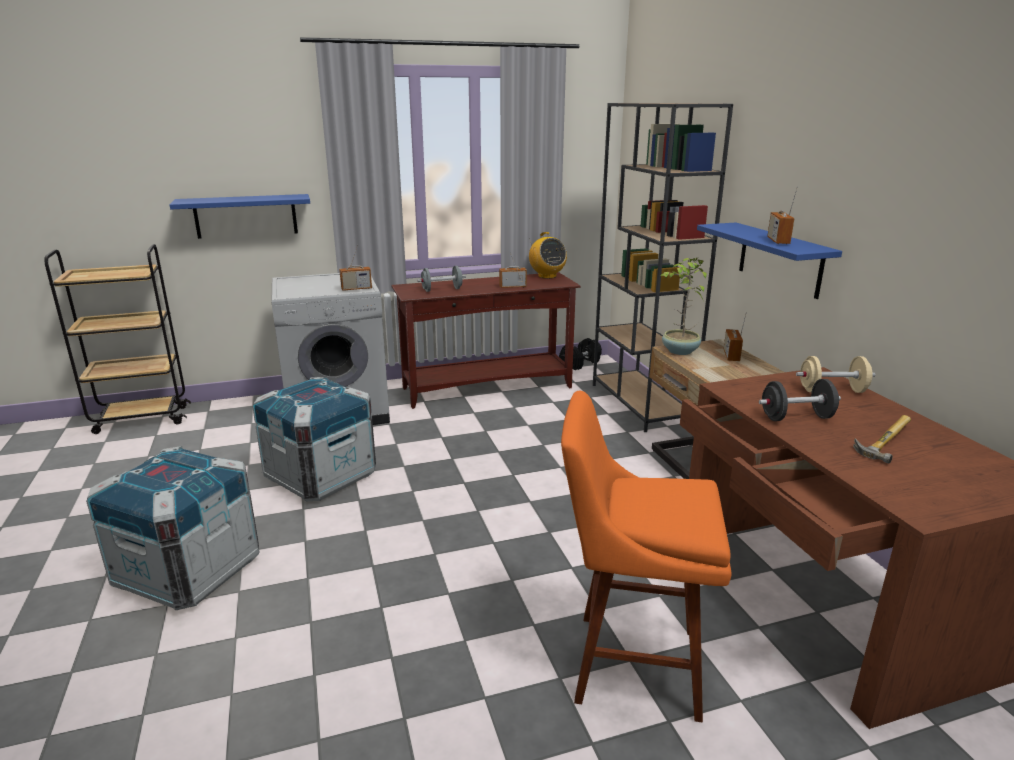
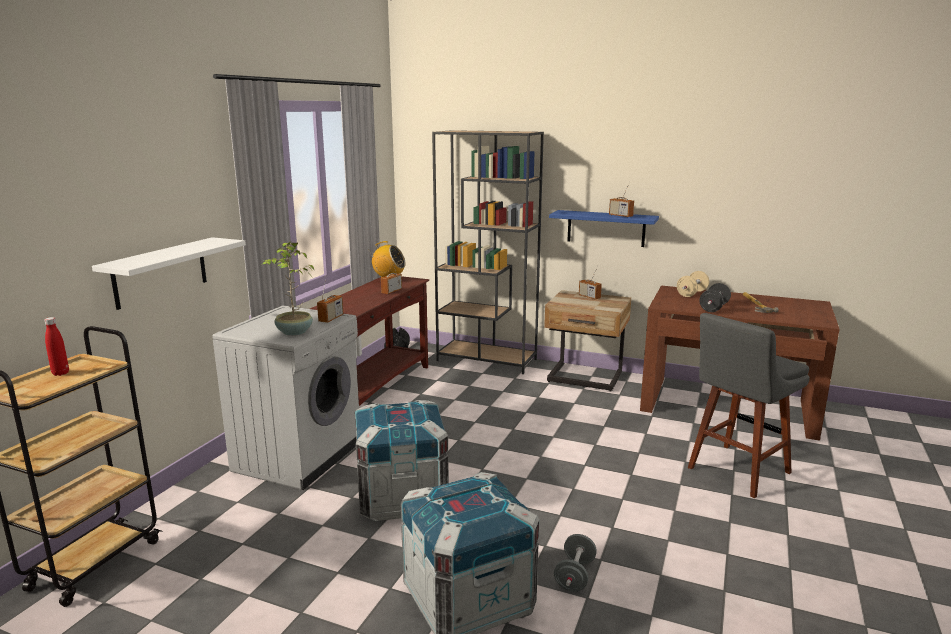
camera: 50 degrees left, 5 degrees down
(119, 272) = (60, 373): none -> red bottle
(246, 216) = (161, 272): blue shelf -> white shelf
(442, 290) = (350, 307): grey dumbbell -> grey dumbbell (574, 575)
(628, 663) = (735, 472): orange stool -> grey stool
(679, 351) = (564, 302): potted plant -> potted plant (294, 332)

